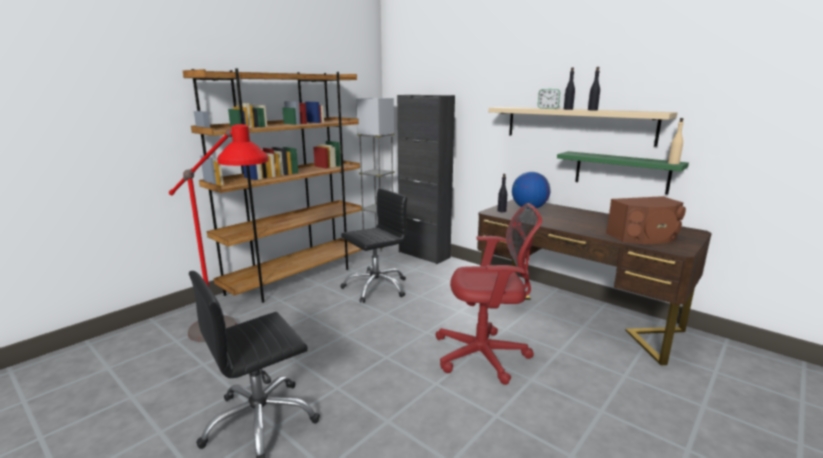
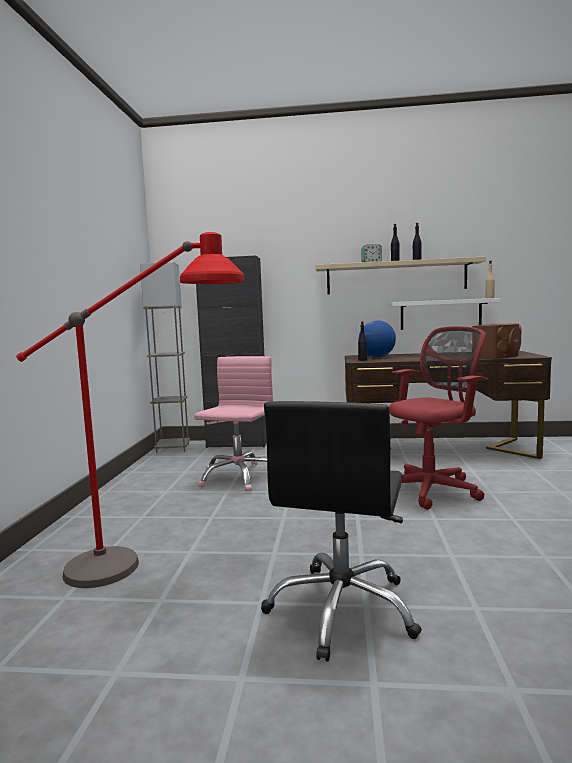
camera: 35 degrees left, 10 degrees down
(297, 278) = (125, 494): brown bookcase -> none
(376, 287) = (238, 477): black office chair -> pink office chair
(621, 172) = (440, 314): green shelf -> white shelf

